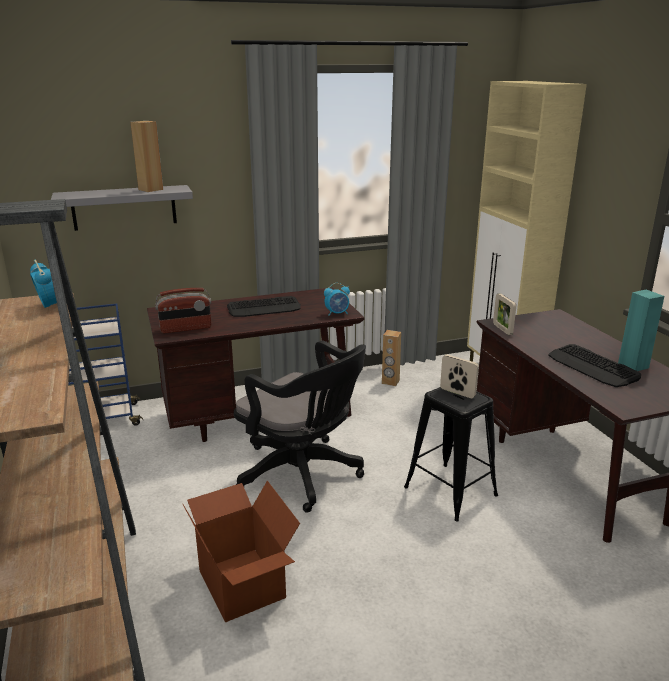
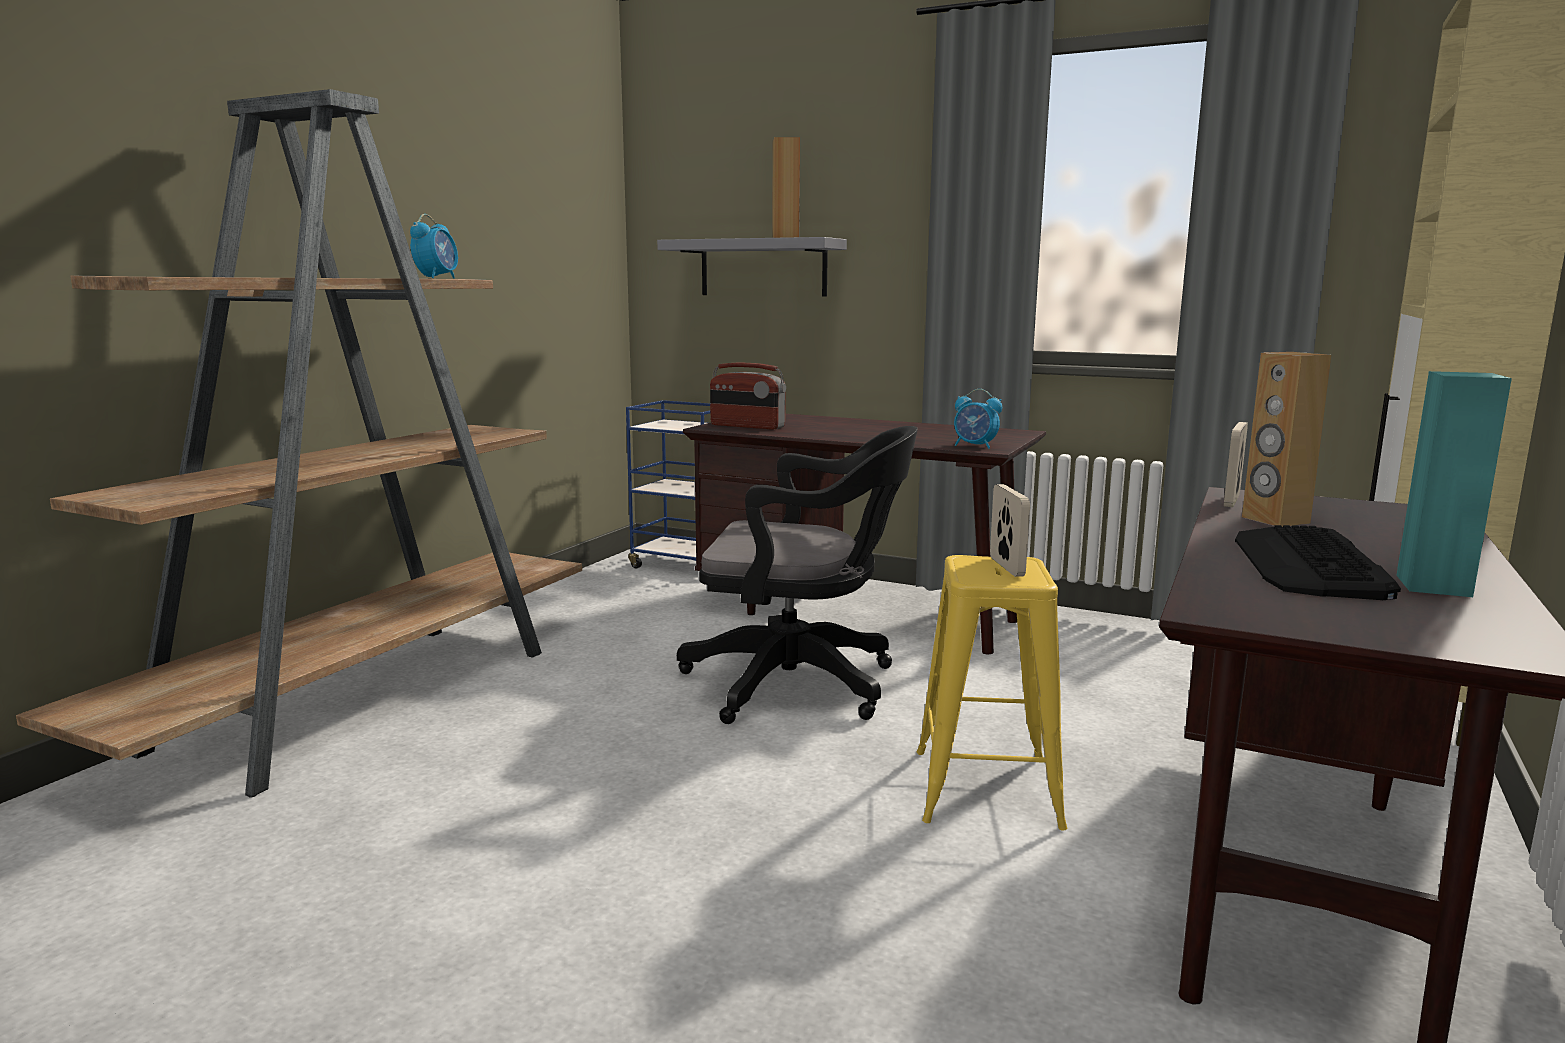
camera: 45 degrees right, 10 degrees down
(243, 583) = (540, 741): cardboard box -> none
(264, 308) = (888, 429): keyboard -> none
(303, 475) = (801, 684): black office chair -> black office chair turned 75 degrees counterclockwise
(390, 382) = (1136, 642): brown speaker -> brown speaker (1274, 520)
(450, 491) = (986, 788): black stool -> yellow stool

